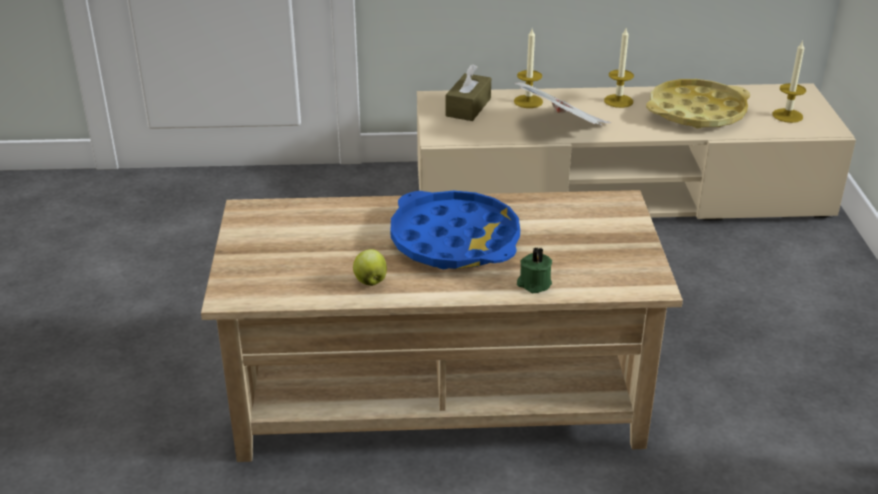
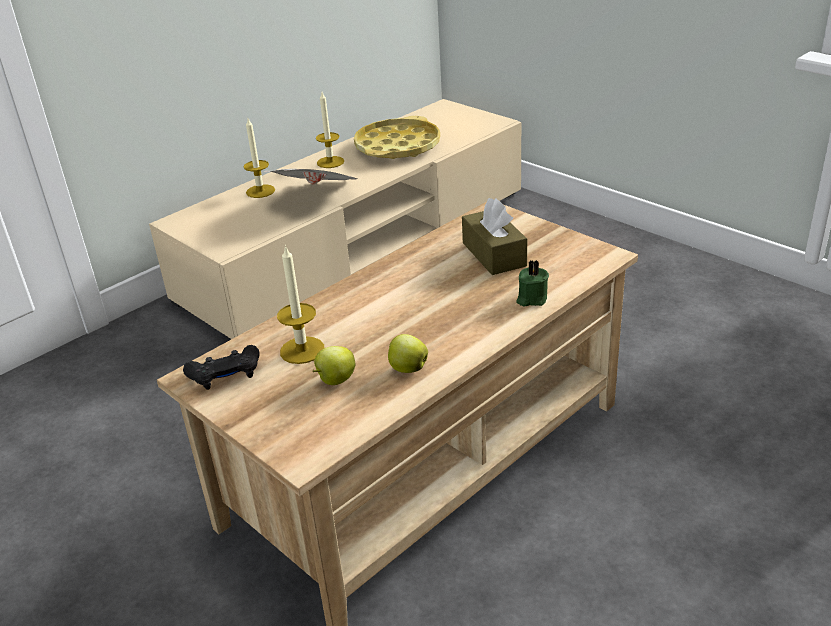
camera: 40 degrees left, 0 degrees up
(263, 220) = (226, 376): none -> black game controller
(317, 261) = (335, 380): none -> apple
(455, 240) = (421, 301): blue tray -> none
(468, 107) = (216, 216): brown tissue box -> brown tissue box (494, 254)
(787, 115) = (459, 124): candle -> candle (302, 350)

